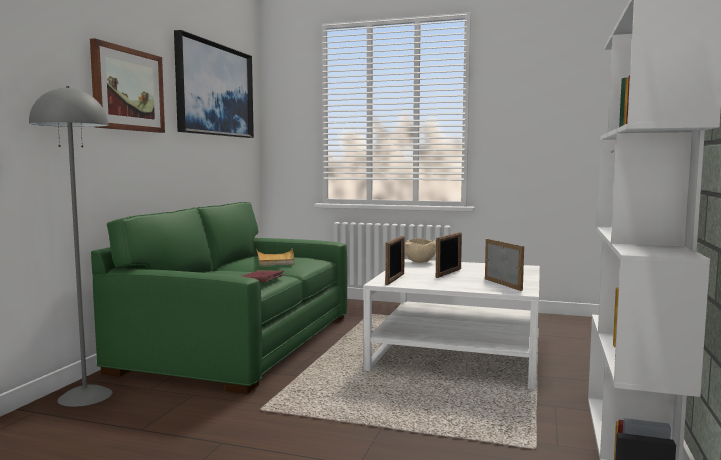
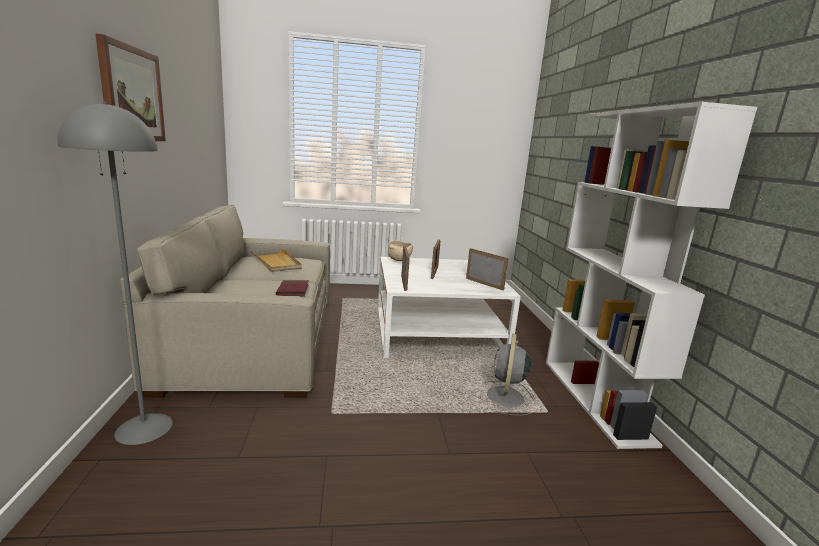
camera: 25 degrees left, 10 degrees up
(214, 90) = (194, 91): picture -> none
(240, 341) = (253, 339): green sofa -> beige sofa
(486, 426) = (505, 398): none -> grey fan

